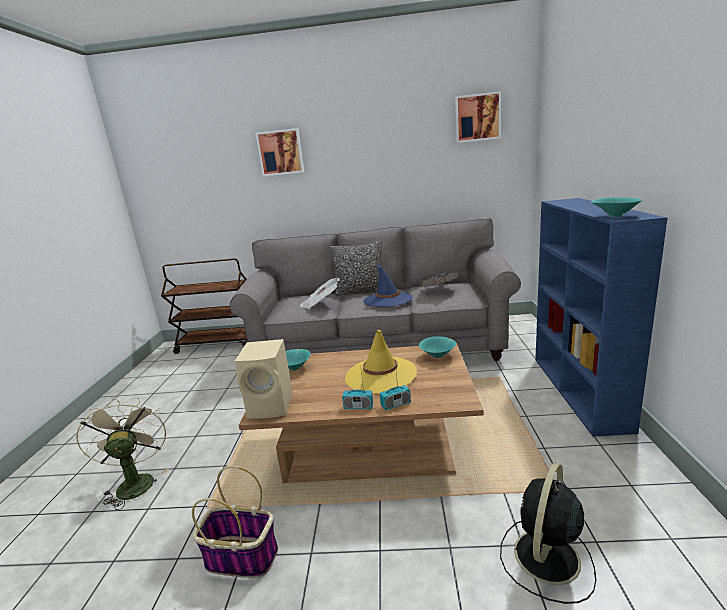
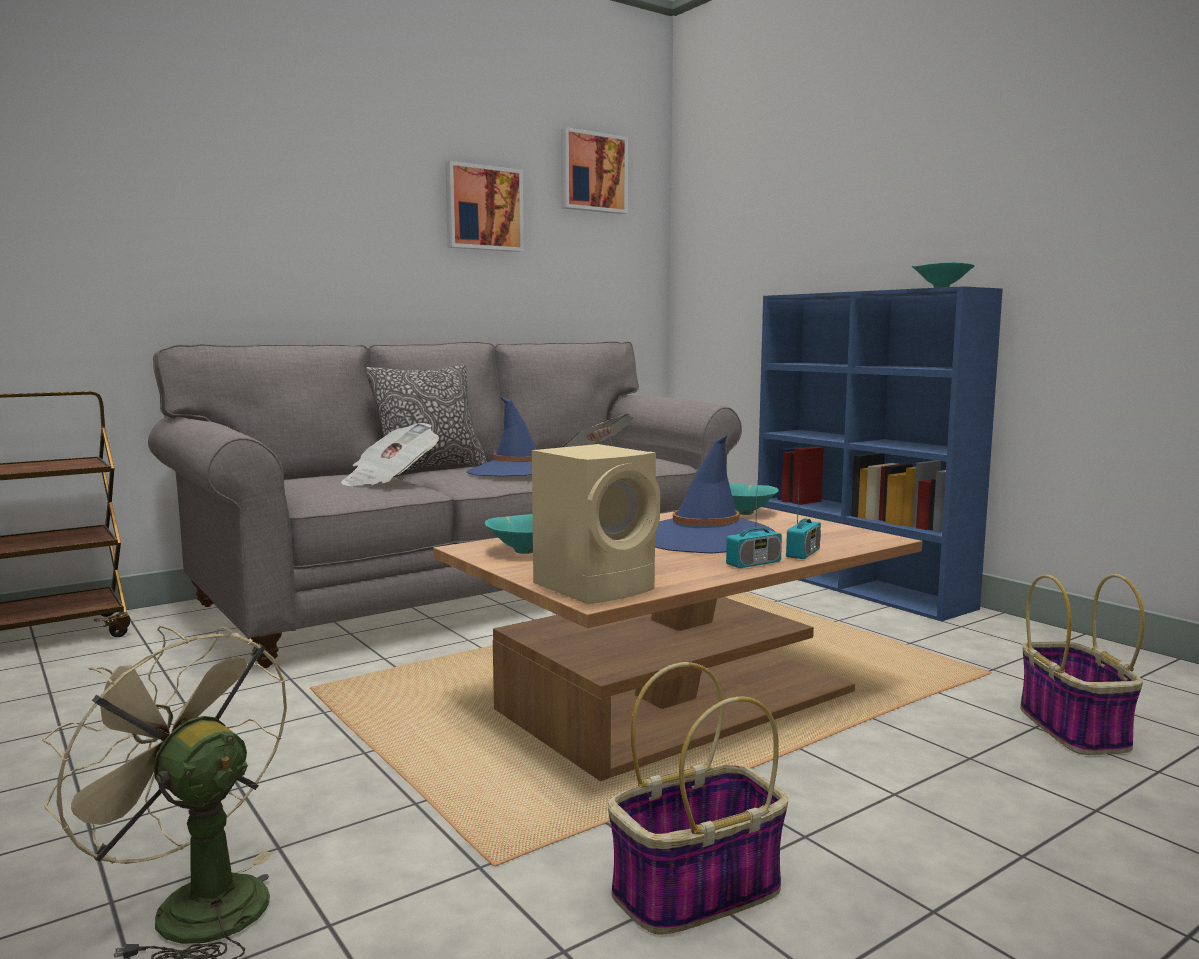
camera: 40 degrees left, 10 degrees down
(280, 152) = (225, 155): picture -> picture (483, 208)
(380, 375) = (705, 537): yellow hat -> blue hat
(545, 558) = (1075, 729): black fan -> basket

